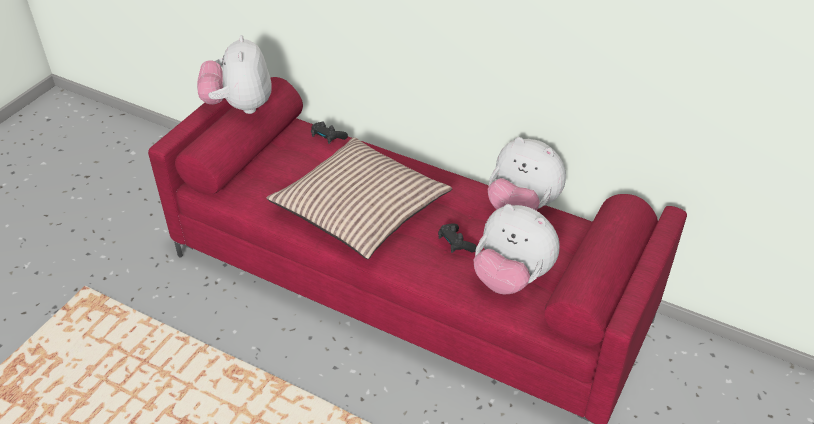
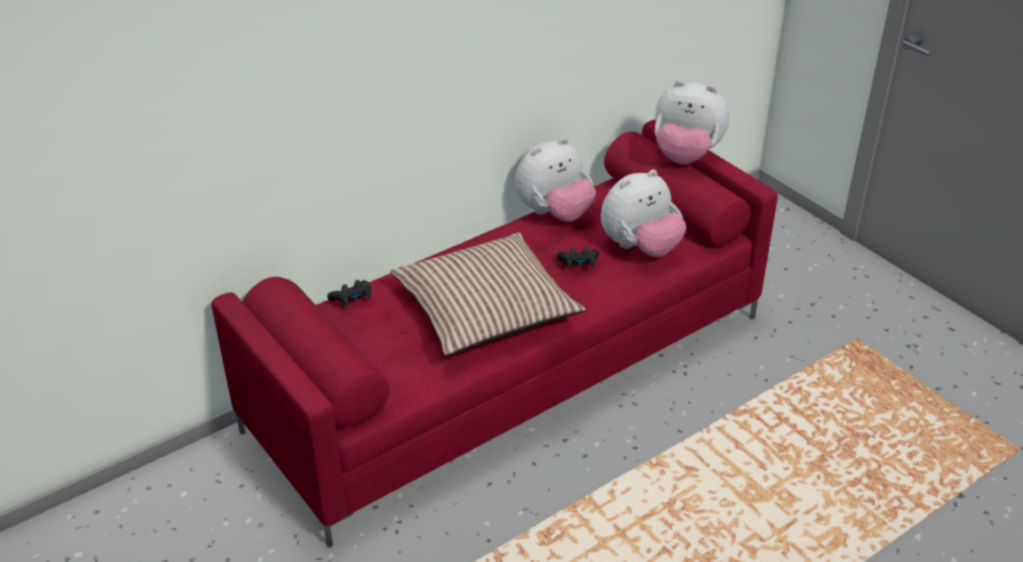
camera: 65 degrees left, 5 degrees down
(239, 106) = (295, 320): plush toy -> plush toy (685, 156)

